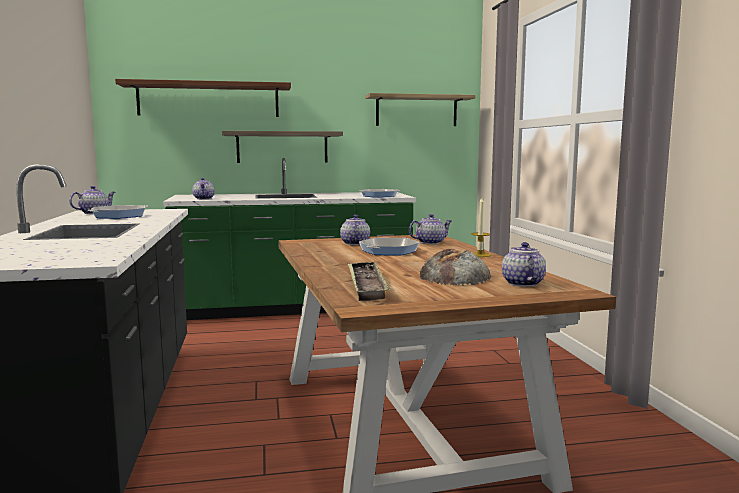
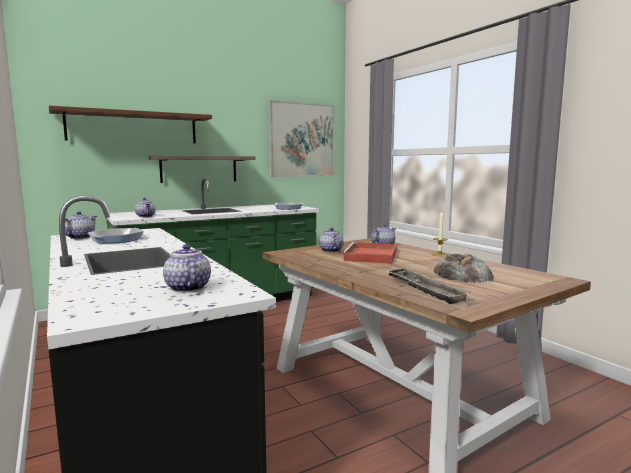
camera: 20 degrees left, 0 degrees up
(389, 251) = (371, 256): frying pan -> red tray
(416, 111) = (301, 140): shelf -> picture
(521, 283) = (517, 276): teapot -> teapot (187, 288)

